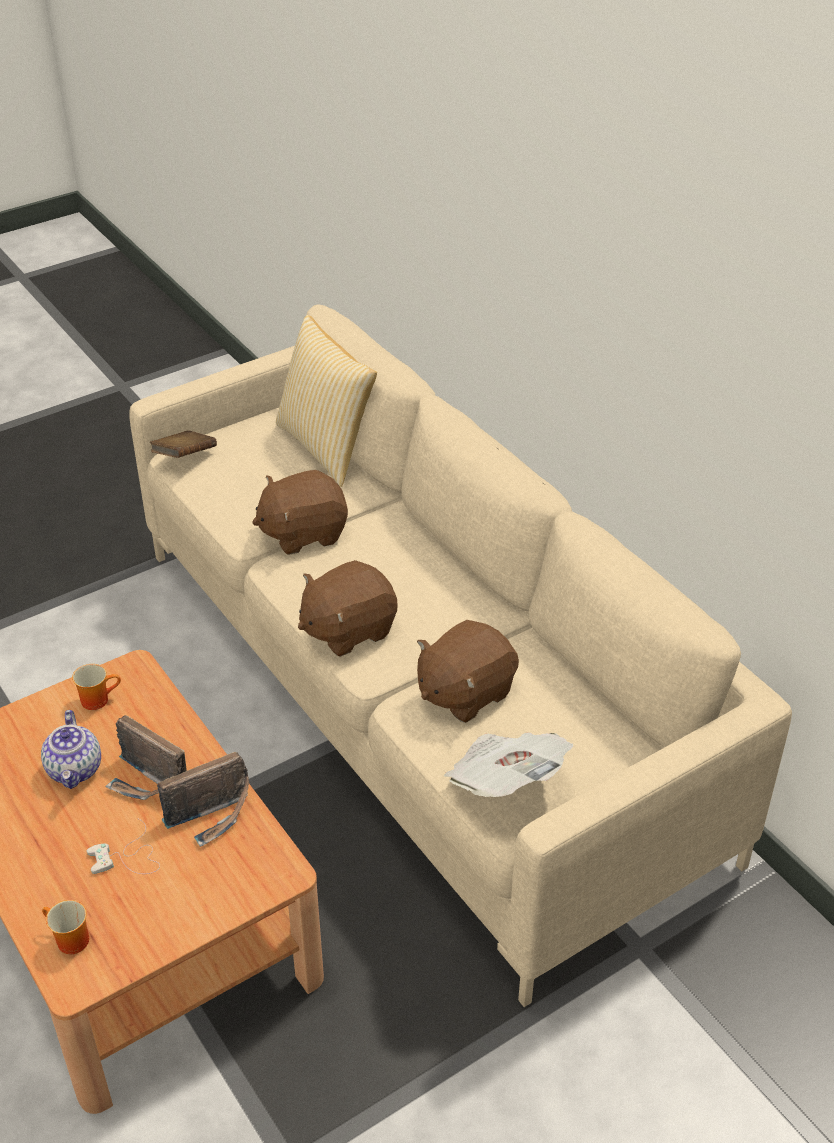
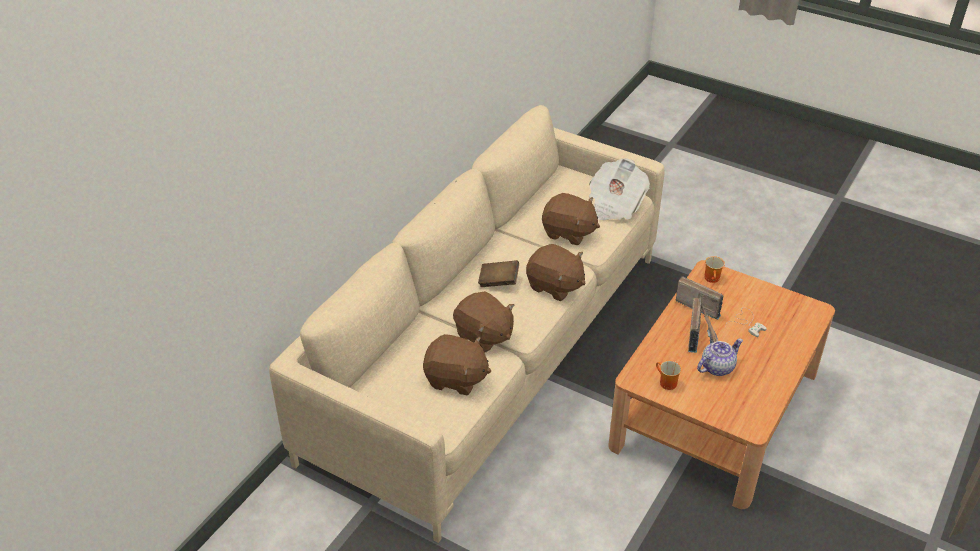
camera: 115 degrees left, 0 degrees up
(68, 941) = (802, 321): mug -> mug (713, 279)
(185, 457) = (442, 424): brown book -> brown book (498, 281)
(244, 484) = (455, 379): none -> brown plush toy
(327, 447) = (391, 354): pillow -> none

